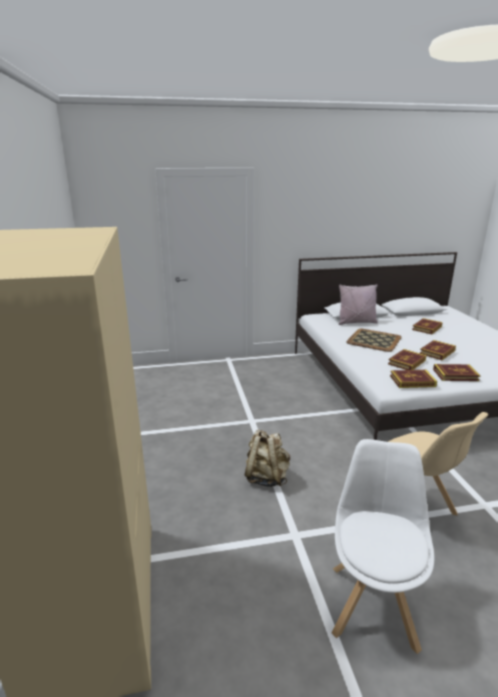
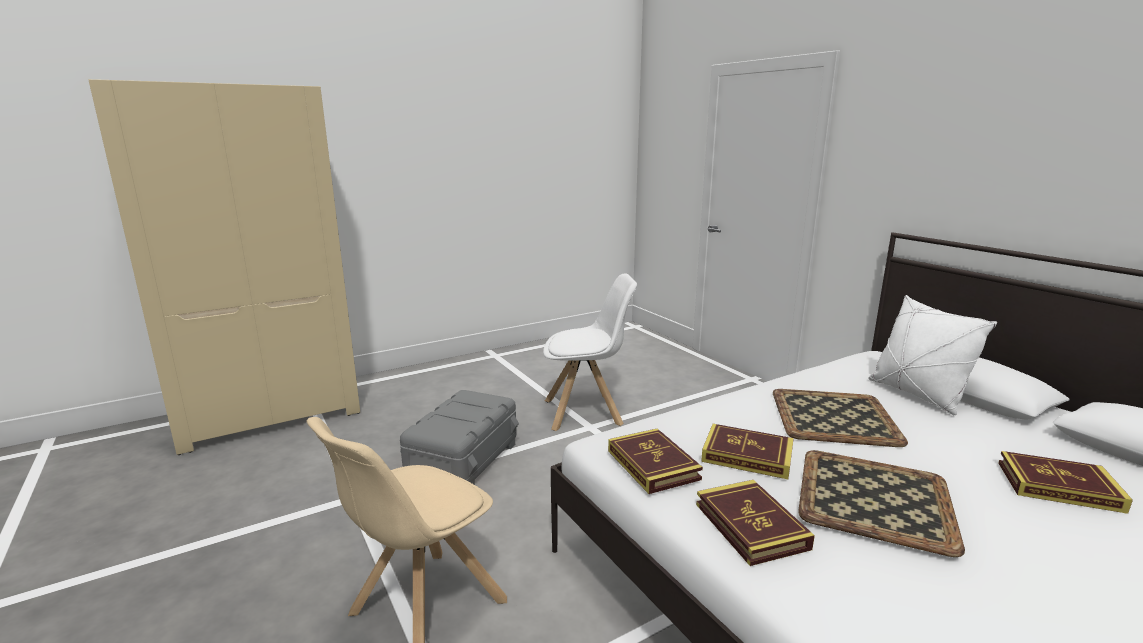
camera: 70 degrees right, 5 degrees down
(266, 477) = (463, 460): beige backpack -> grey storage box
(356, 322) = (916, 395): purple pillow -> white pillow
(372, 601) = (234, 572): white chair -> white chair (587, 412)
(437, 352) = (872, 498): book -> tray

